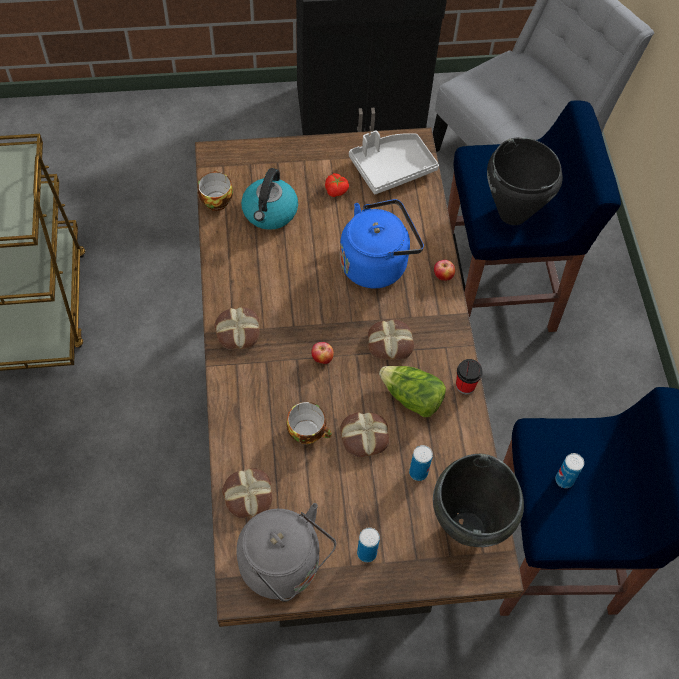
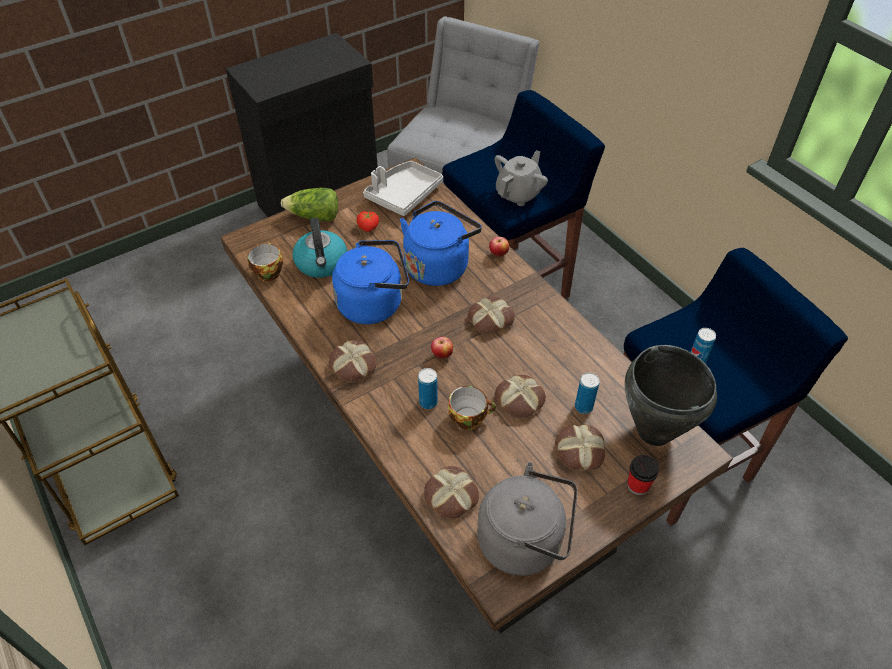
camera: 25 degrees left, 10 degrees down
(293, 277) = (374, 303): none -> blue kettle
(367, 553) = (587, 492): can -> can (428, 402)
(385, 512) = (579, 451): none -> bread
(412, 398) = (537, 352): lettuce -> lettuce (314, 217)
(465, 385) = (573, 324): cup -> cup (637, 485)
(512, 214) = (518, 194): black cooking pot -> grey teapot

